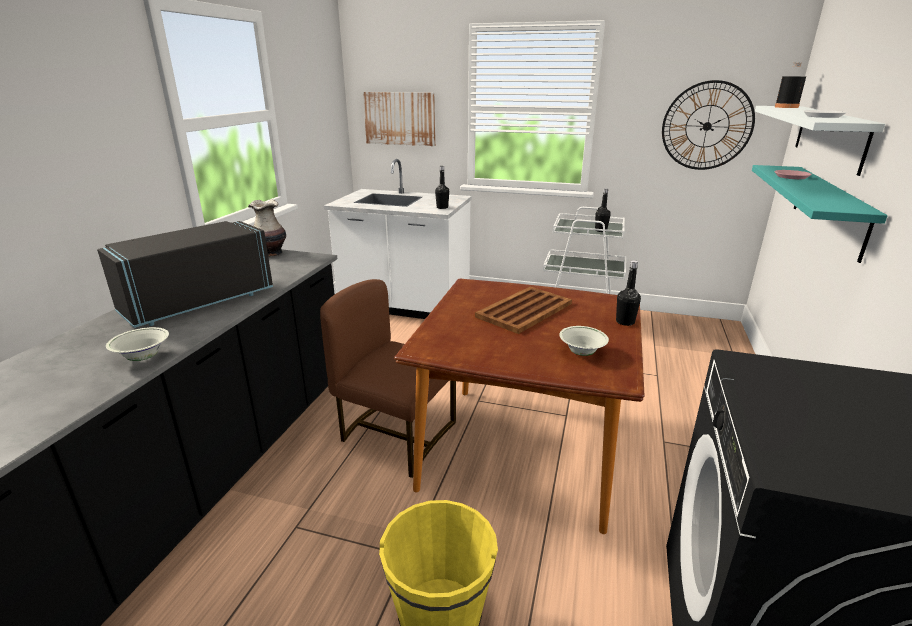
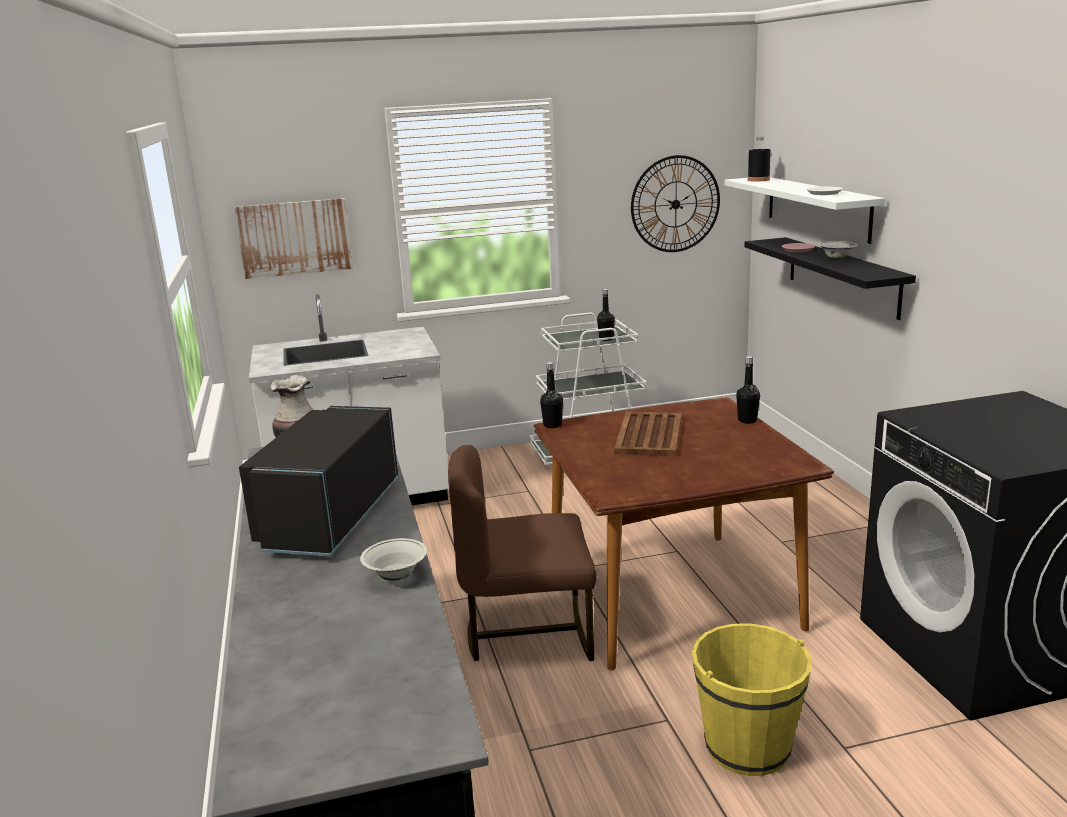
camera: 30 degrees left, 5 degrees down
(442, 207) = (416, 348): black bottle -> black bottle (552, 425)
(581, 353) = (749, 455): white bowl -> white bowl (836, 259)
(829, 209) = (842, 276): turquoise shelf -> black shelf

